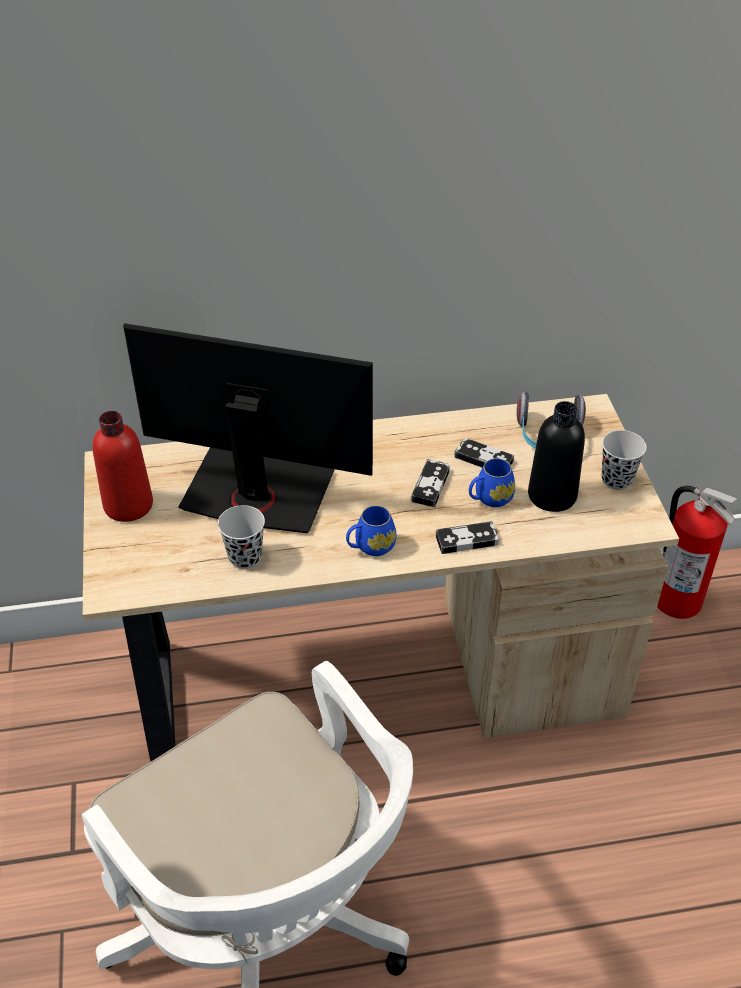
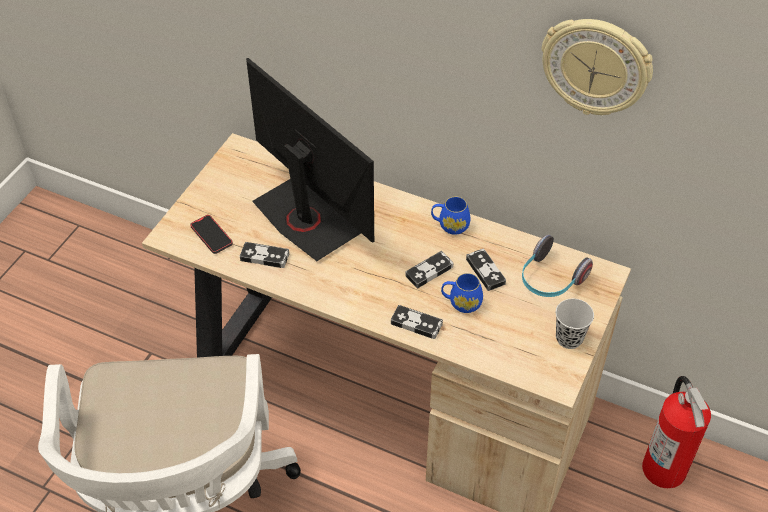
camera: 35 degrees right, 5 degrees up
(128, 505) = (226, 184): red bottle -> none
(162, 565) = (211, 235): none -> phone
(245, 557) = (264, 257): black cup -> game controller
(370, 546) = (348, 293): blue mug -> blue mug (450, 225)
(550, 167) = (596, 66): none -> wall clock
(552, 495) = (508, 324): black bottle -> none

